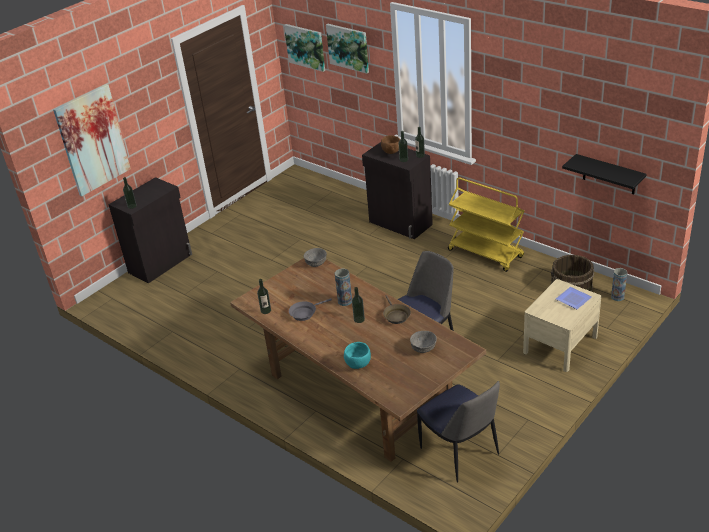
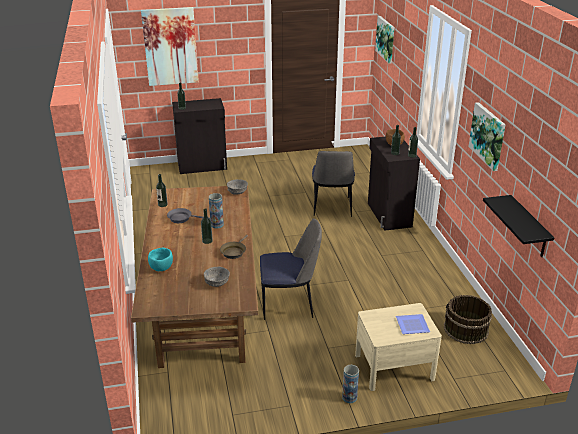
camera: 35 degrees right, 5 degrees down
(348, 47) = (405, 44): picture -> picture (488, 136)
(460, 453) = (209, 395): chair -> chair (332, 207)
(486, 253) = (426, 268): yellow cart -> none
(617, 297) = (497, 360): vase -> vase (349, 397)

